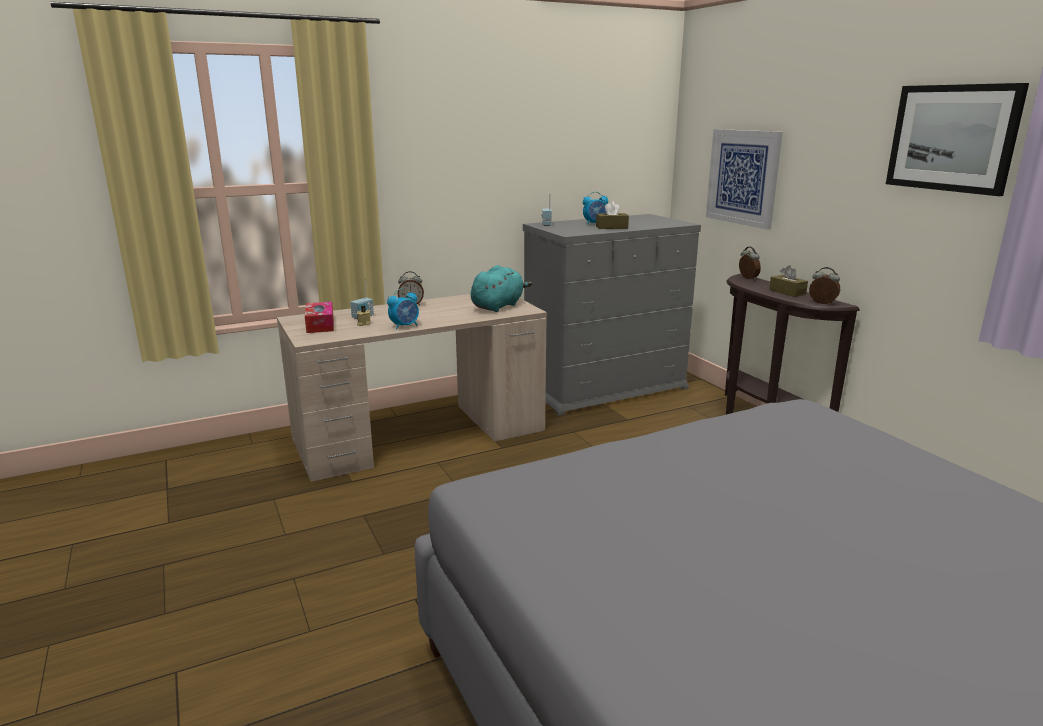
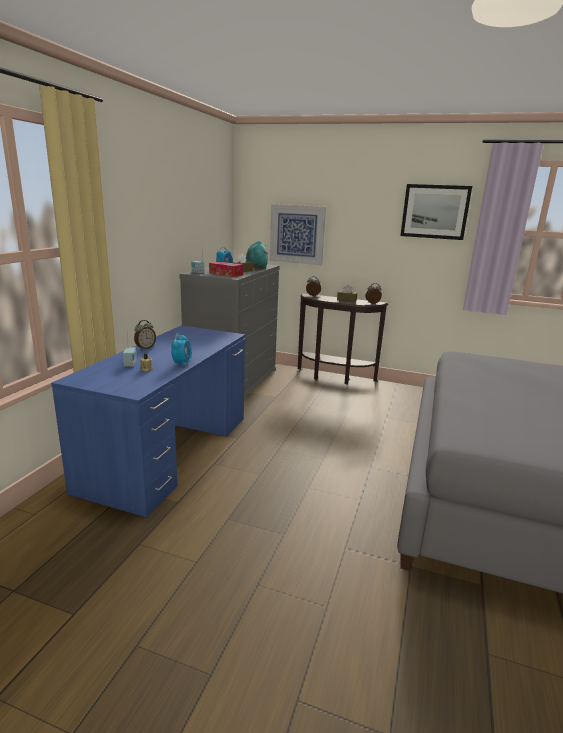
camera: 45 degrees left, 0 degrees up
(320, 325) = (111, 378): tissue box -> tissue box (226, 274)
(421, 434) = (170, 450): beige desk -> blue desk
(498, 306) = (207, 336): turquoise plush toy -> turquoise plush toy (256, 267)

